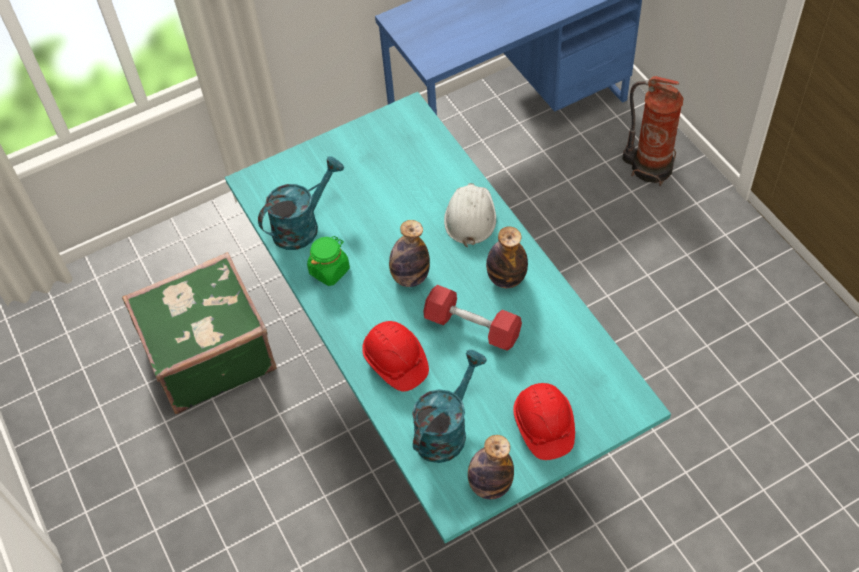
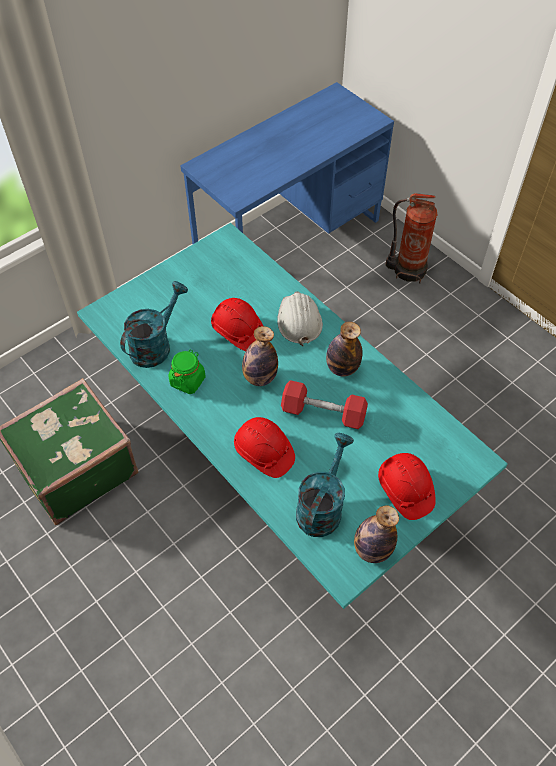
camera: 15 degrees left, 0 degrees up
(397, 222) = (238, 332): none -> red hard hat

